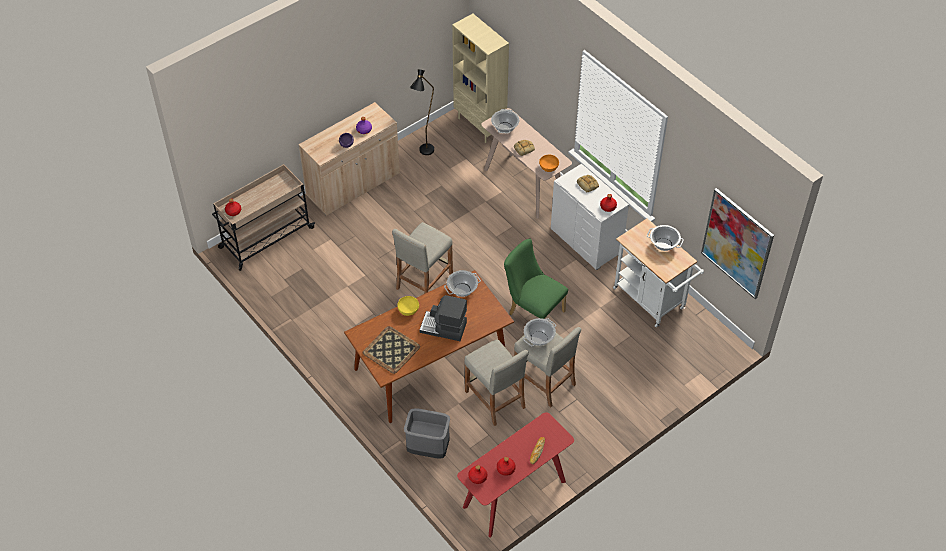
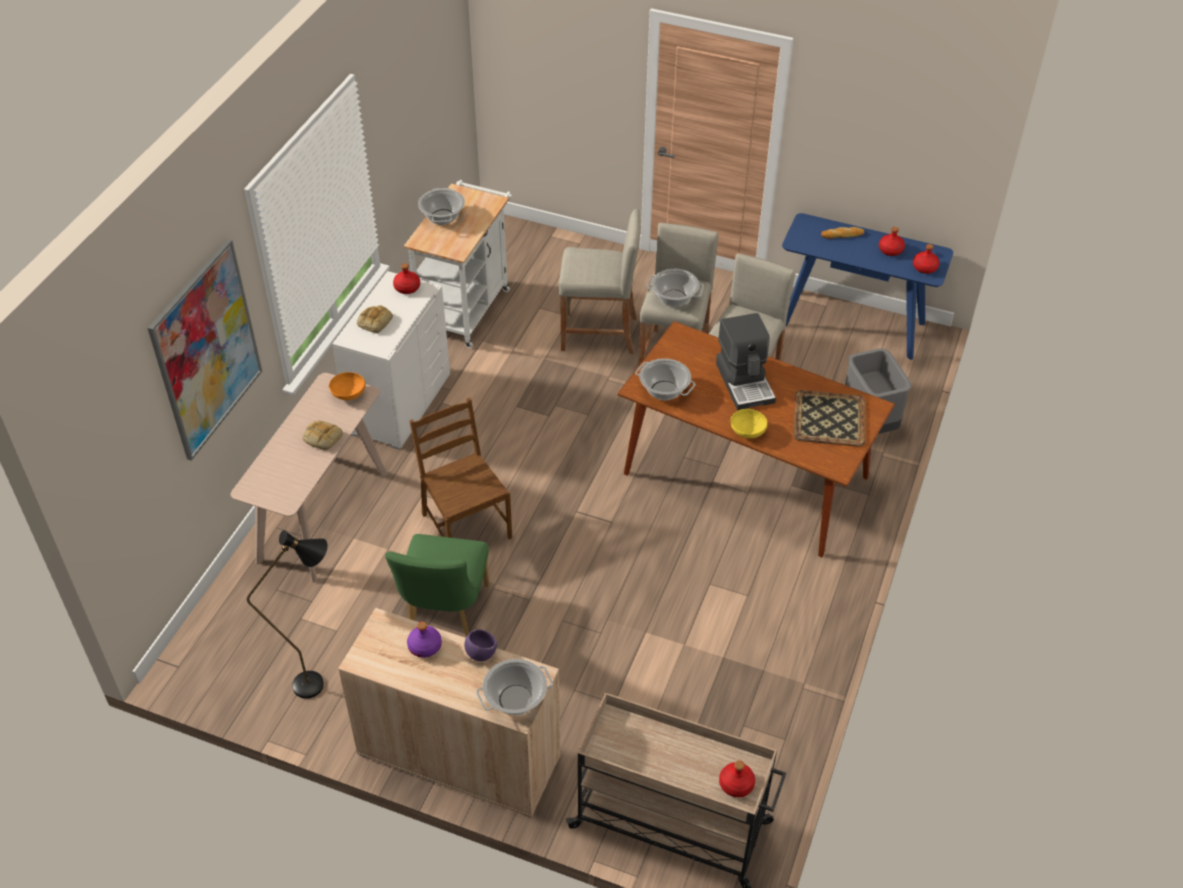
camera: 120 degrees left, 5 degrees down
(424, 281) = (603, 552): beige stool -> beige stool (599, 334)
(479, 235) = (465, 526): none -> brown chair
(480, 126) = (205, 633): beige bookcase -> none
(504, 127) = (284, 480): cooking pot -> cooking pot (515, 700)
(514, 494) = (853, 324): red console table -> blue console table
(533, 311) = (569, 411): green chair -> green chair (445, 616)
(737, 243) = (445, 99): picture -> picture (207, 350)

